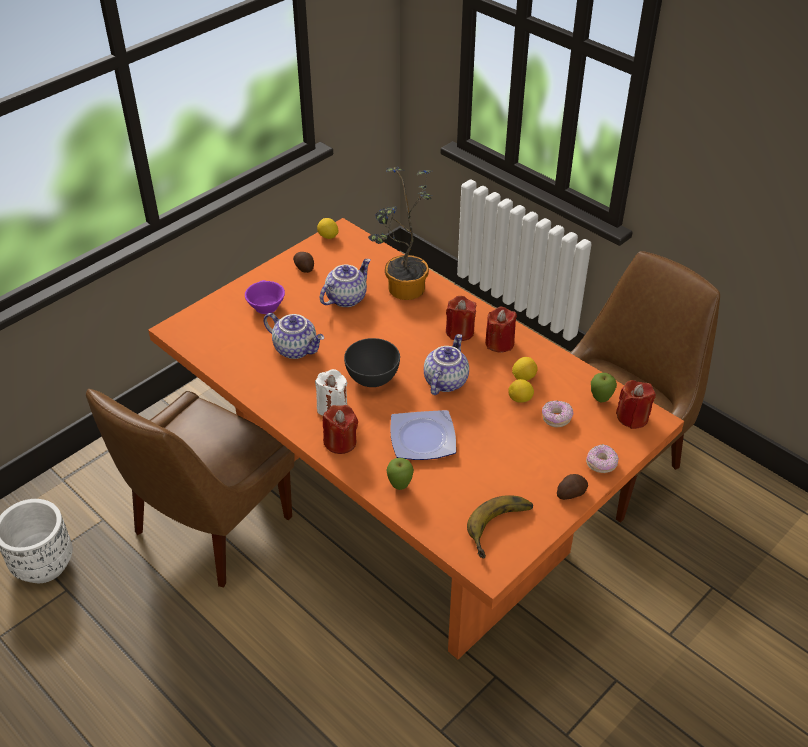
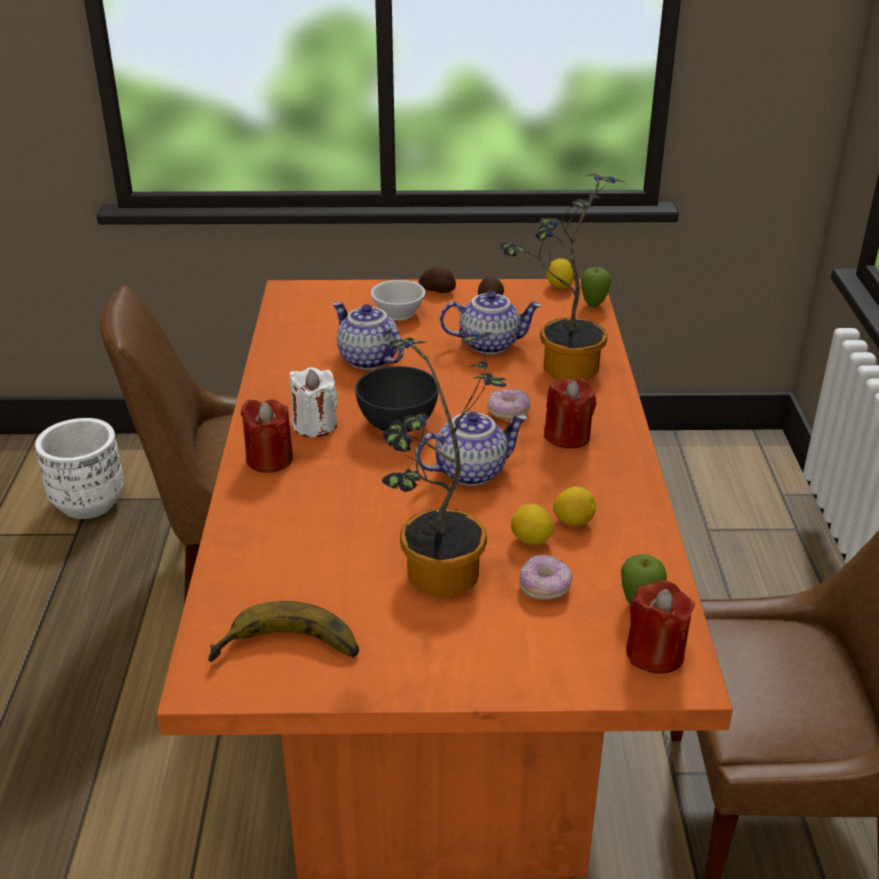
camera: 45 degrees right, 10 degrees down
(264, 306) = (397, 311): purple cup -> white cup
(296, 349) = (367, 360): teapot -> teapot turned 150 degrees clockwise
(400, 486) = (256, 535): apple -> apple (593, 305)
(421, 438) = (355, 506): plate -> none
(499, 343) = (599, 472): red candle -> none
(511, 448) = (436, 581): none -> potted plant
(570, 493) = (430, 676): potato -> potato (437, 290)
(601, 464) = (522, 675): donut -> donut (508, 413)

